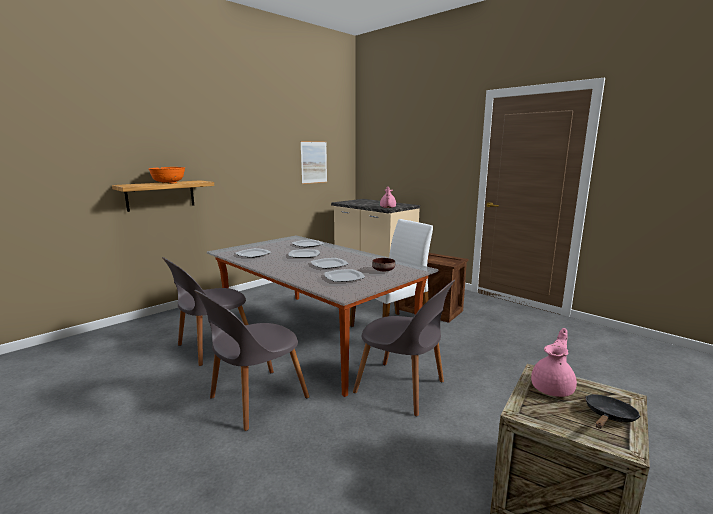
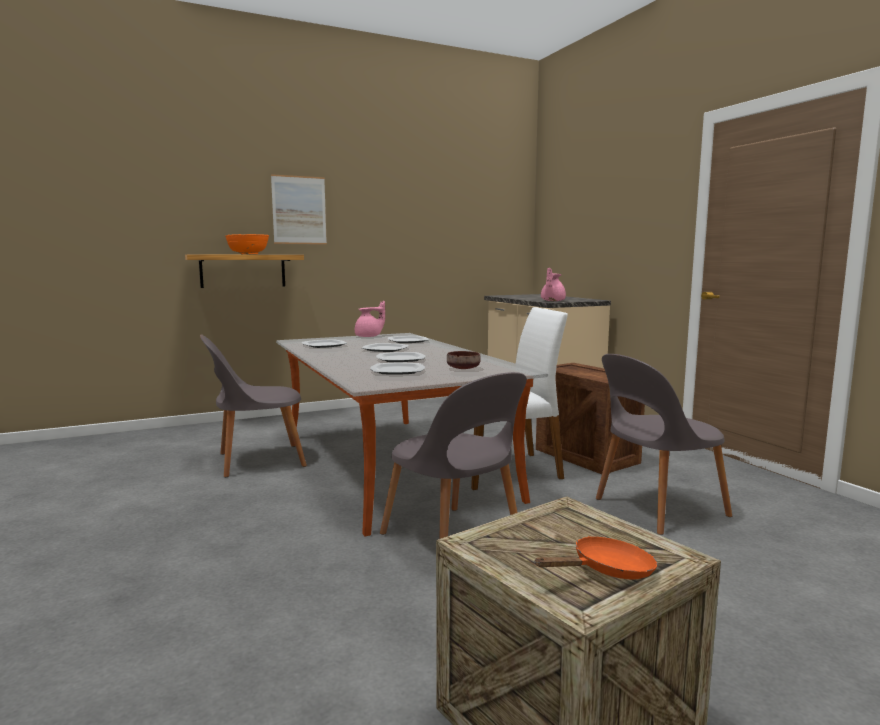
camera: 20 degrees right, 5 degrees down
(255, 399) = (254, 520): grey chair -> grey chair (656, 508)
(314, 162) = (464, 238): picture -> picture (299, 210)
(553, 388) = (564, 526): pink teapot -> pink teapot (369, 336)
(609, 417) = (607, 571): black frying pan -> orange frying pan

